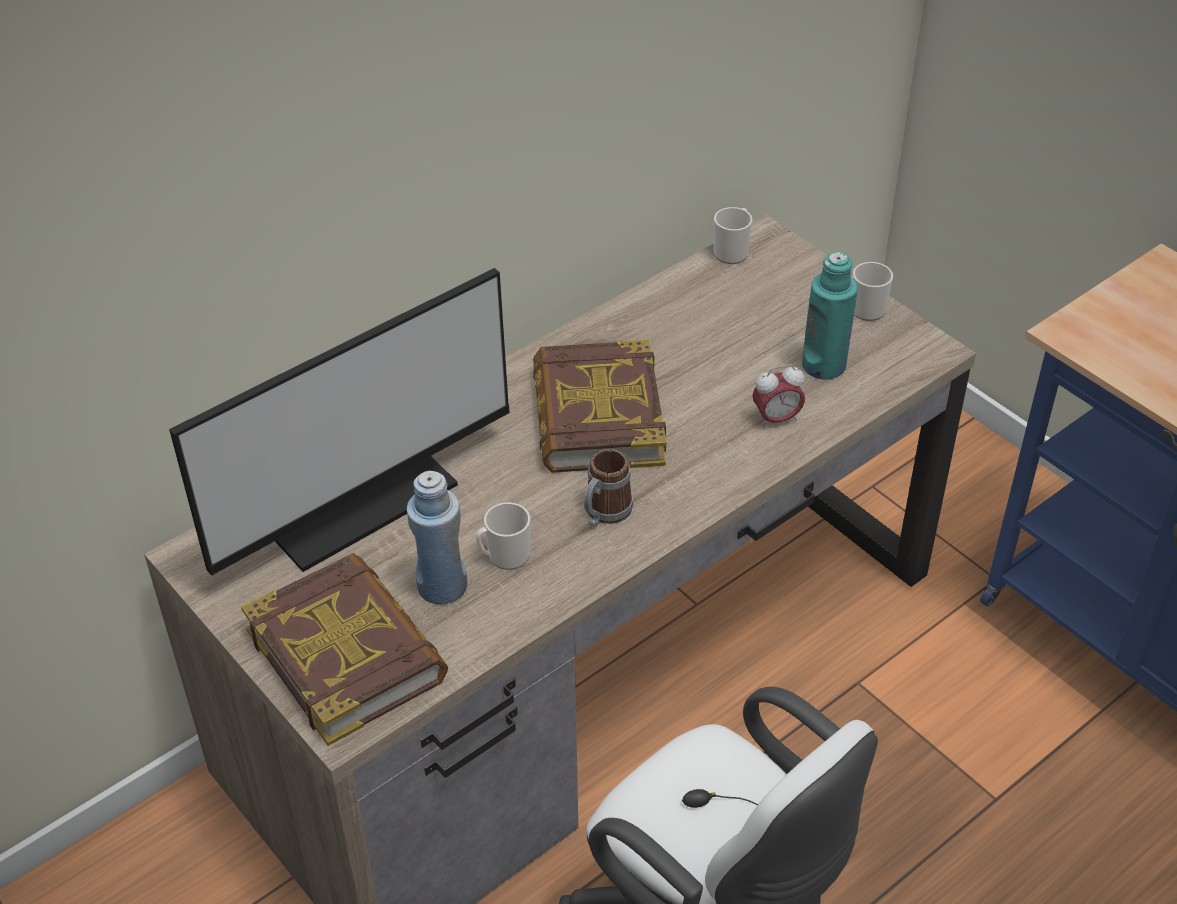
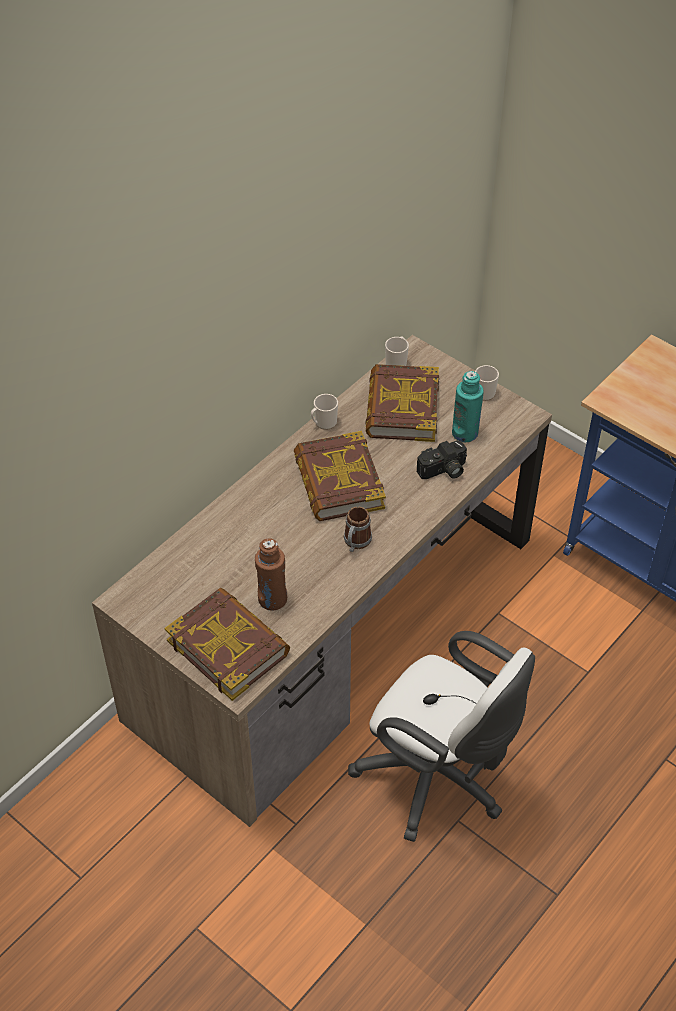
camera: 10 degrees left, 5 degrees up
(355, 499) = (207, 552): monitor -> none
(442, 586) = (272, 599): blue bottle -> brown bottle
(504, 556) = (304, 576): mug -> mug (323, 423)
(726, 318) = (401, 408): none -> book
(776, 419) = (443, 471): alarm clock -> camera

